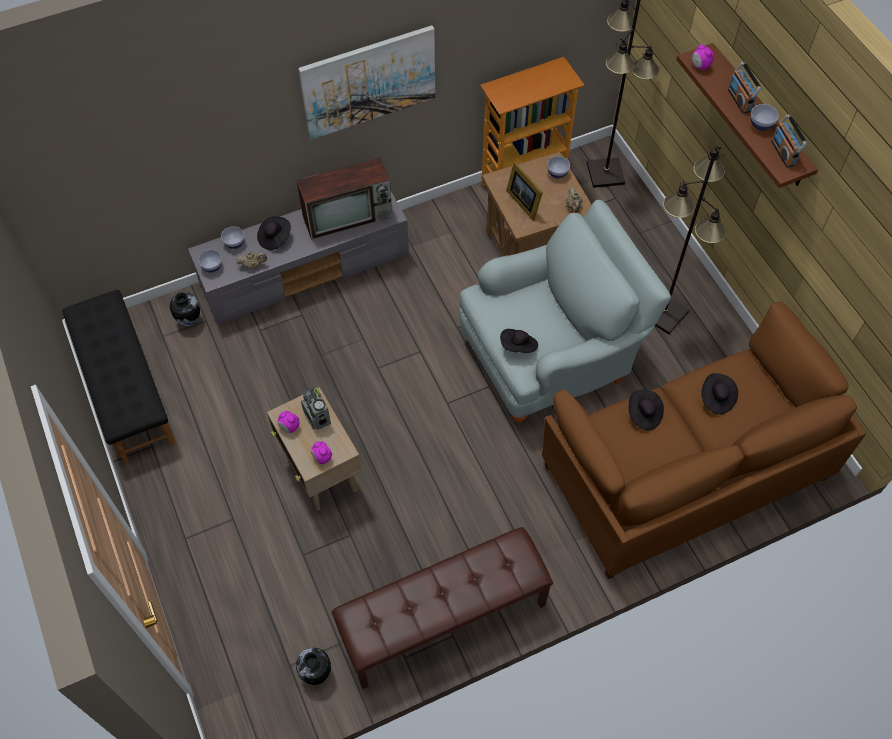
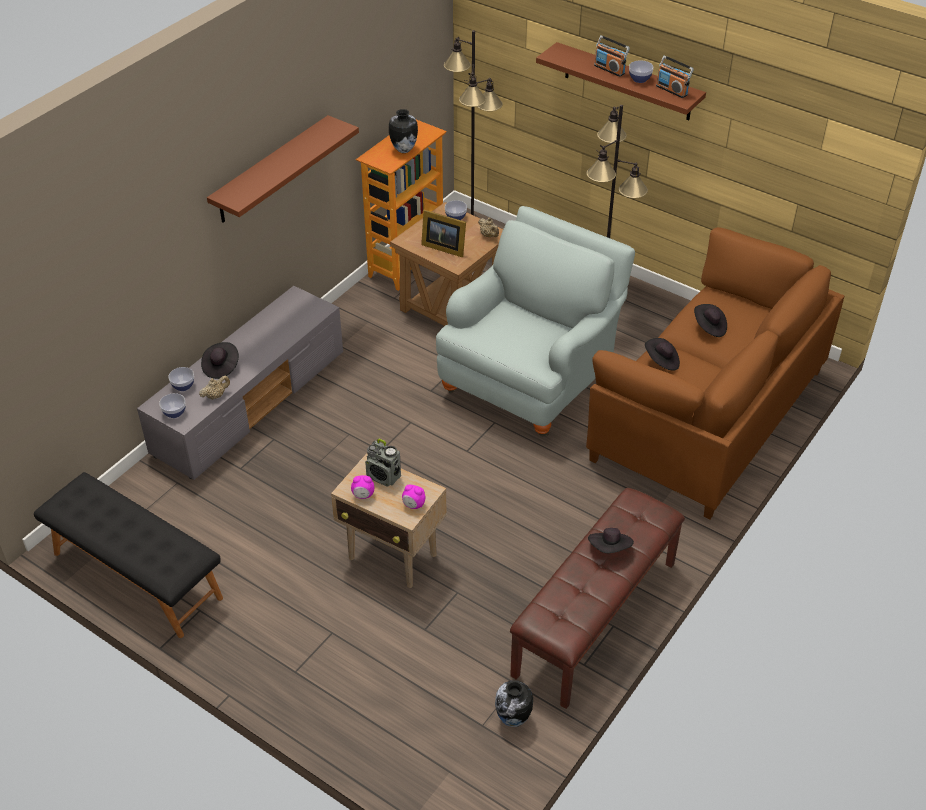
camera: 30 degrees left, 15 degrees down
(189, 320) = (160, 490): vase -> vase (403, 149)
(349, 216) = (281, 324): television -> none
(369, 81) = (271, 170): picture -> brown shelf
(518, 346) = (522, 352): black hat -> black hat (610, 548)
(700, 66) = (560, 59): alarm clock -> none

